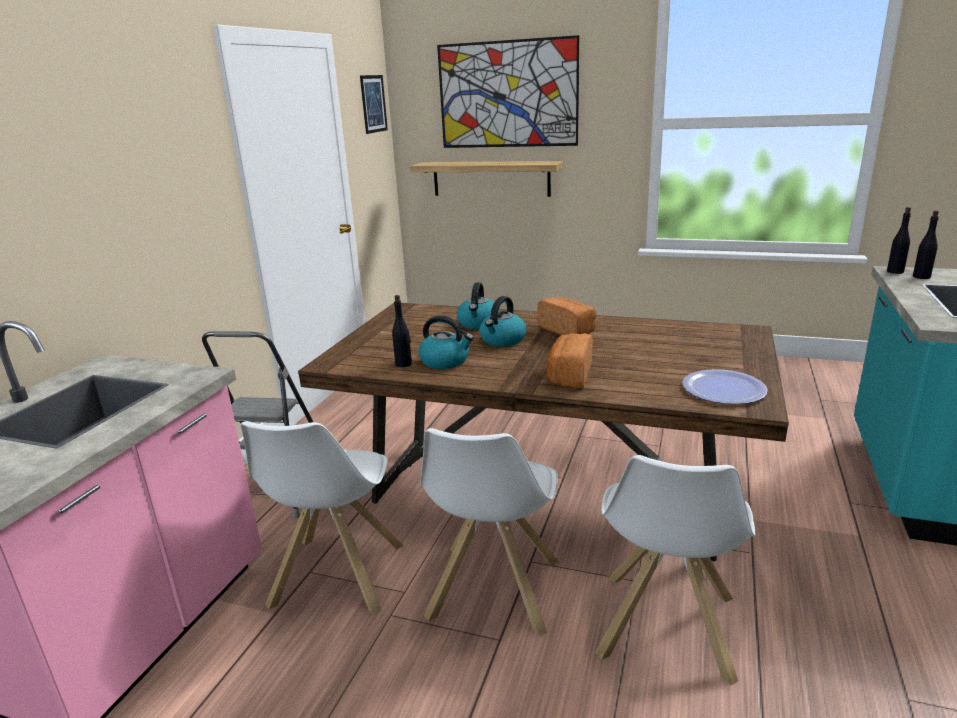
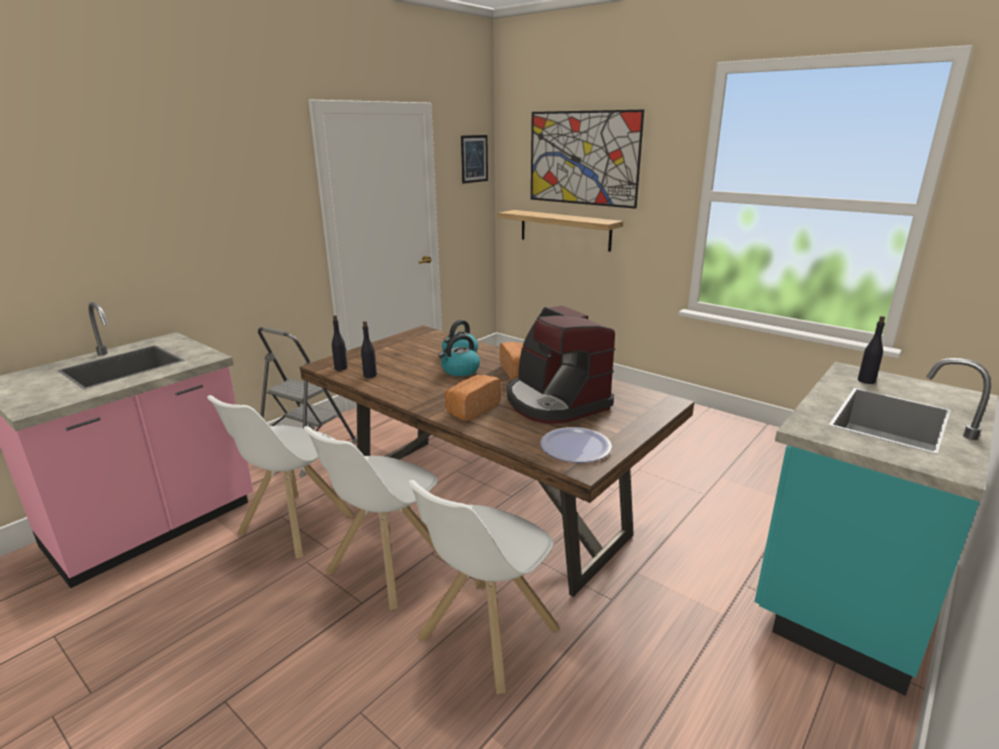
camera: 20 degrees right, 0 degrees up
(445, 361) = (400, 379): kettle -> none
(645, 351) = (555, 401): none -> coffee machine
(895, 271) = (847, 371): black bottle -> black bottle (341, 368)

